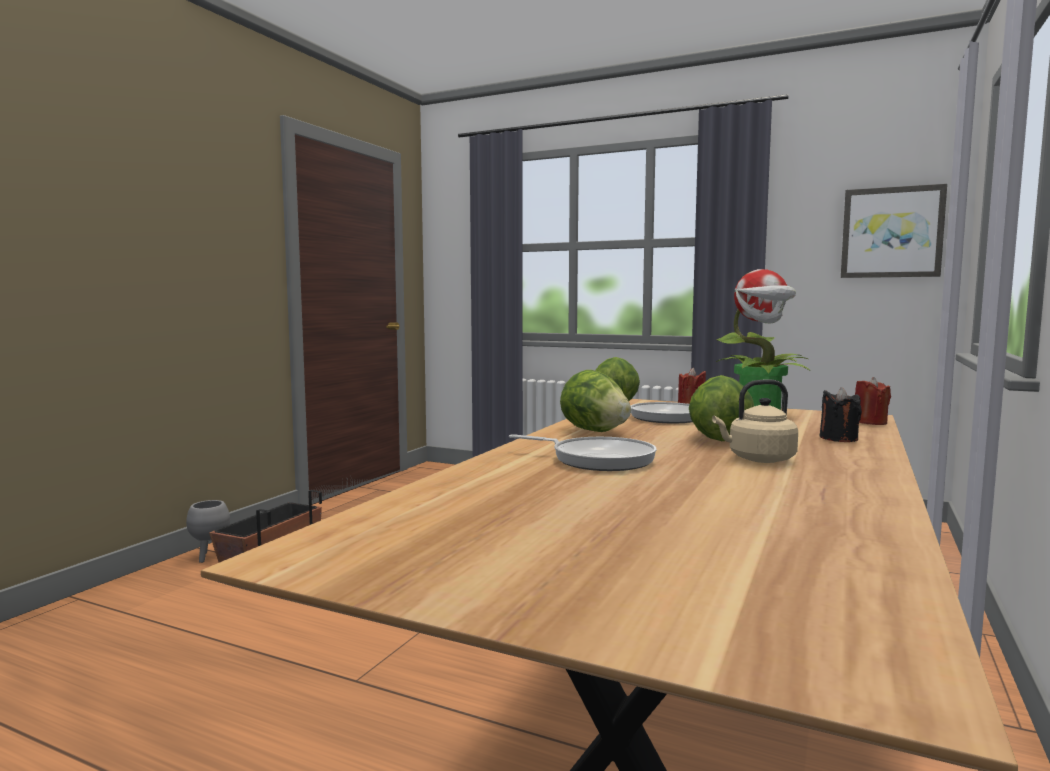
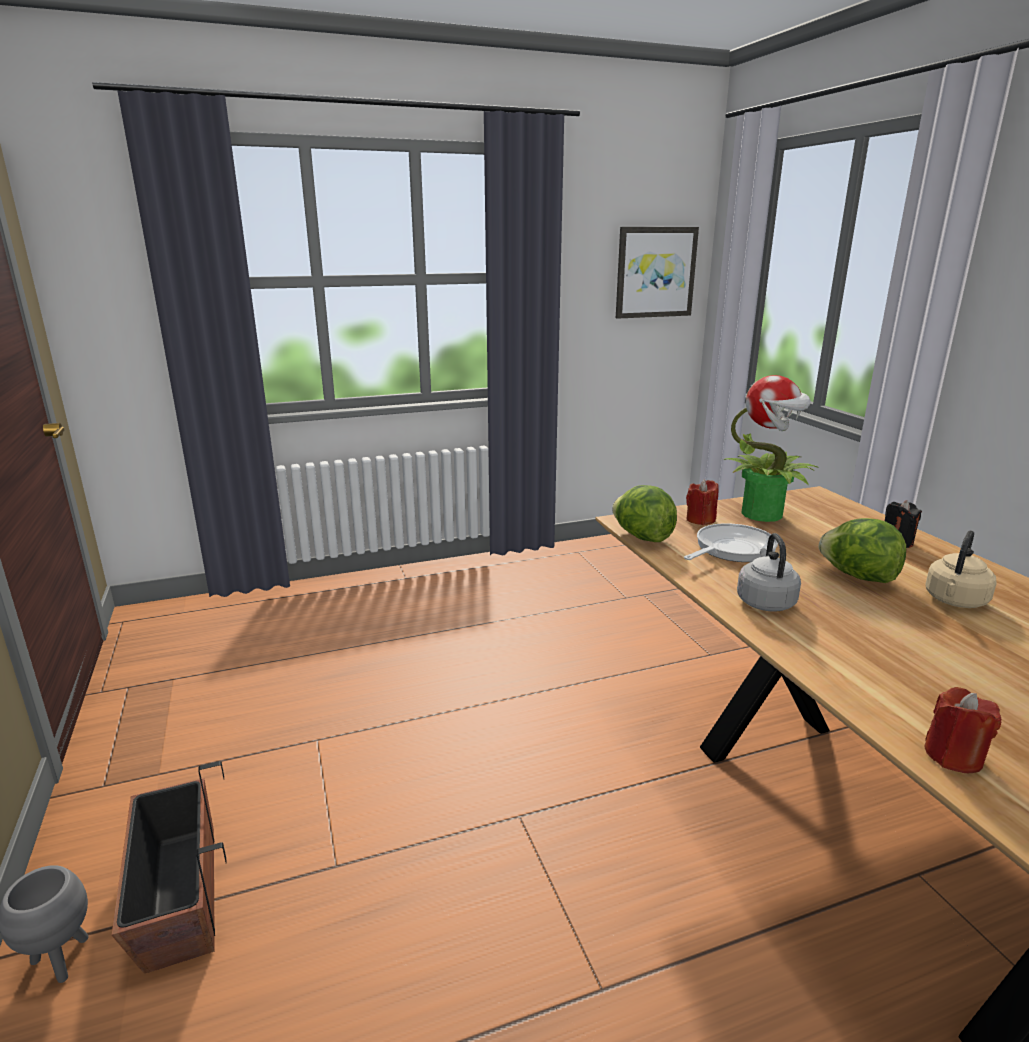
camera: 45 degrees left, 15 degrees up
(594, 431) = (765, 601): lettuce -> grey kettle
(597, 459) = (905, 658): frying pan -> none
(870, 422) = (843, 505): red candle -> red candle (953, 756)

